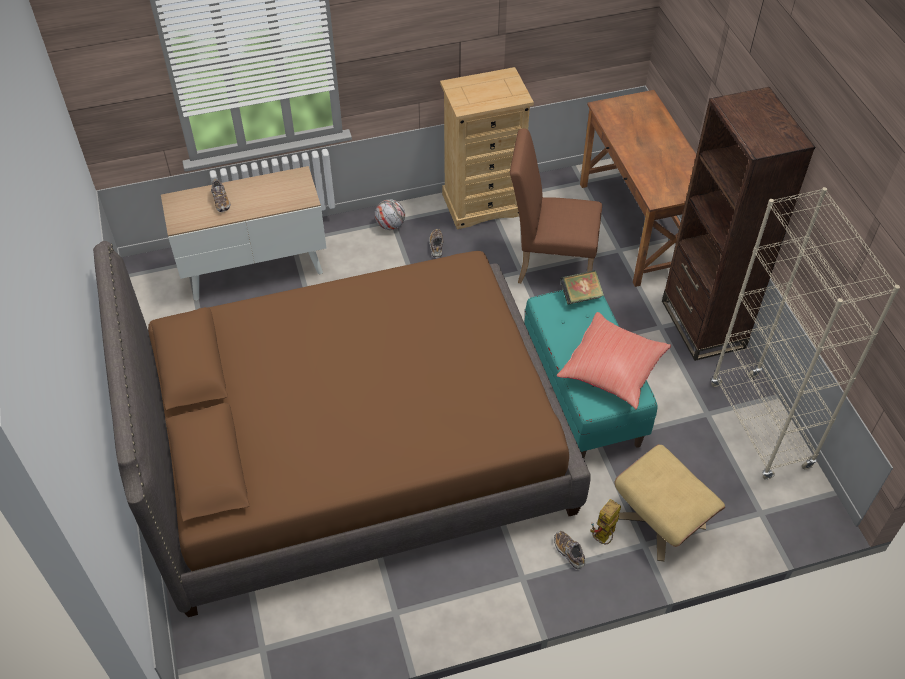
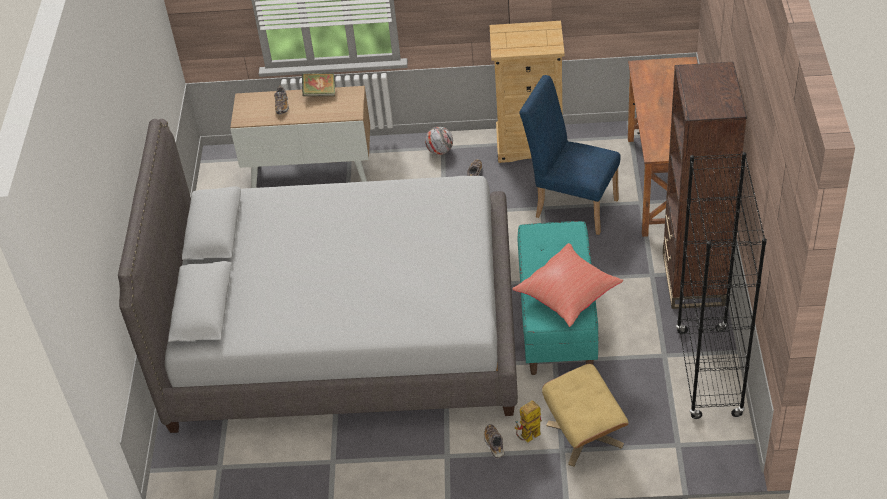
camera: 20 degrees right, 5 degrees down
(354, 449) = (343, 331): brown bed -> grey bed
(549, 264) = (571, 205): brown chair -> blue chair
(580, 296) = (566, 230): book -> book (320, 93)
(760, 426) = (708, 374): beige bookcase -> black bookcase

